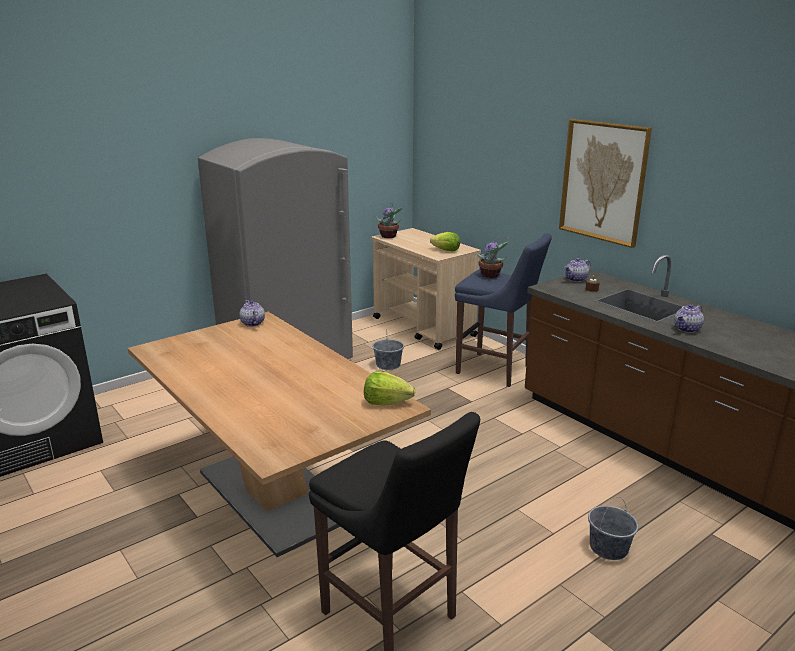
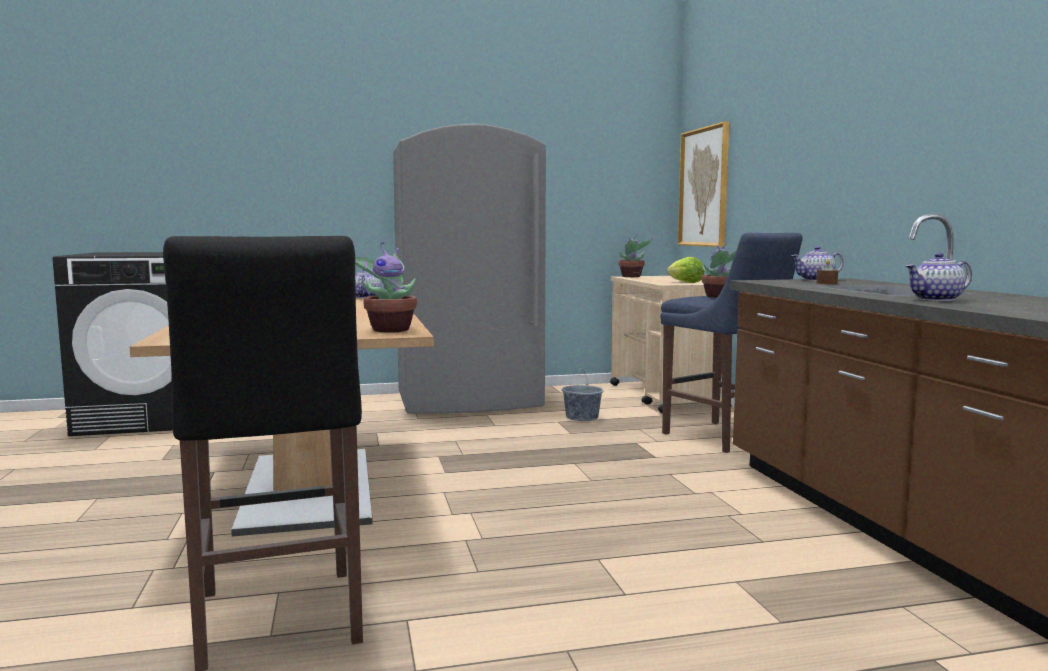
camera: 25 degrees right, 15 degrees down
(386, 402) = (389, 330): lettuce -> potted plant
(603, 181) = (868, 142): picture -> picture (704, 187)
(608, 548) = (702, 630): grey bucket -> none

